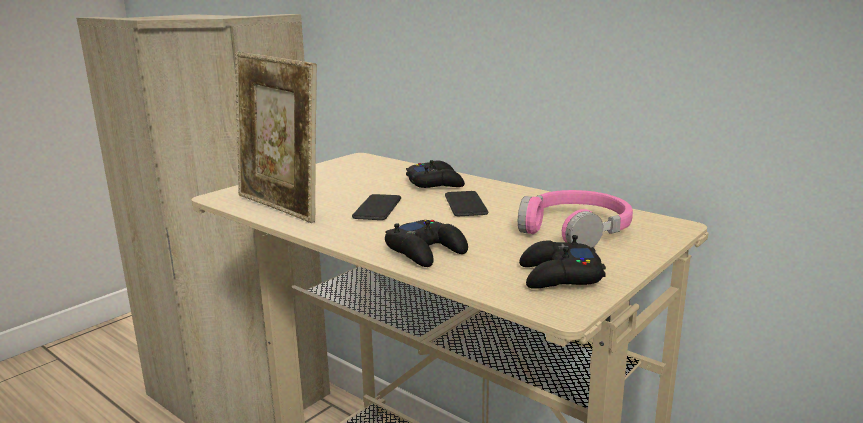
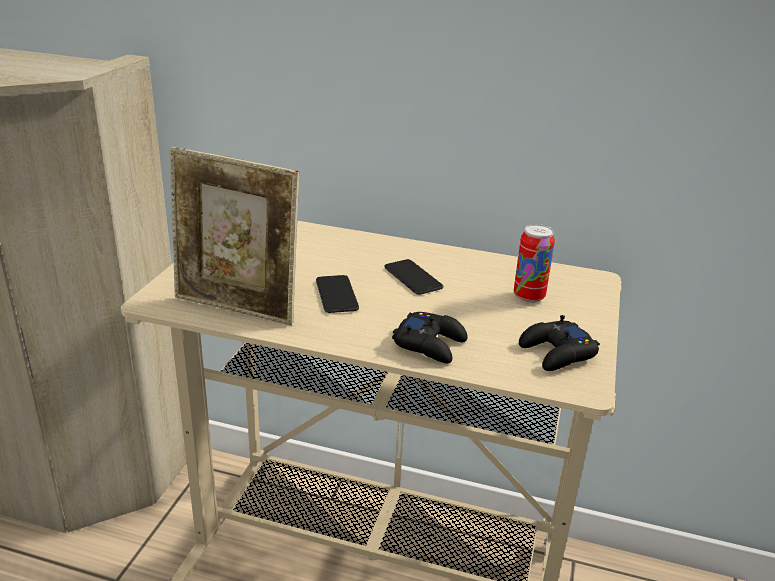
camera: 25 degrees left, 10 degrees up
(435, 183) = (360, 251): black game controller -> none
(575, 230) = (529, 297): pink headphones -> can

